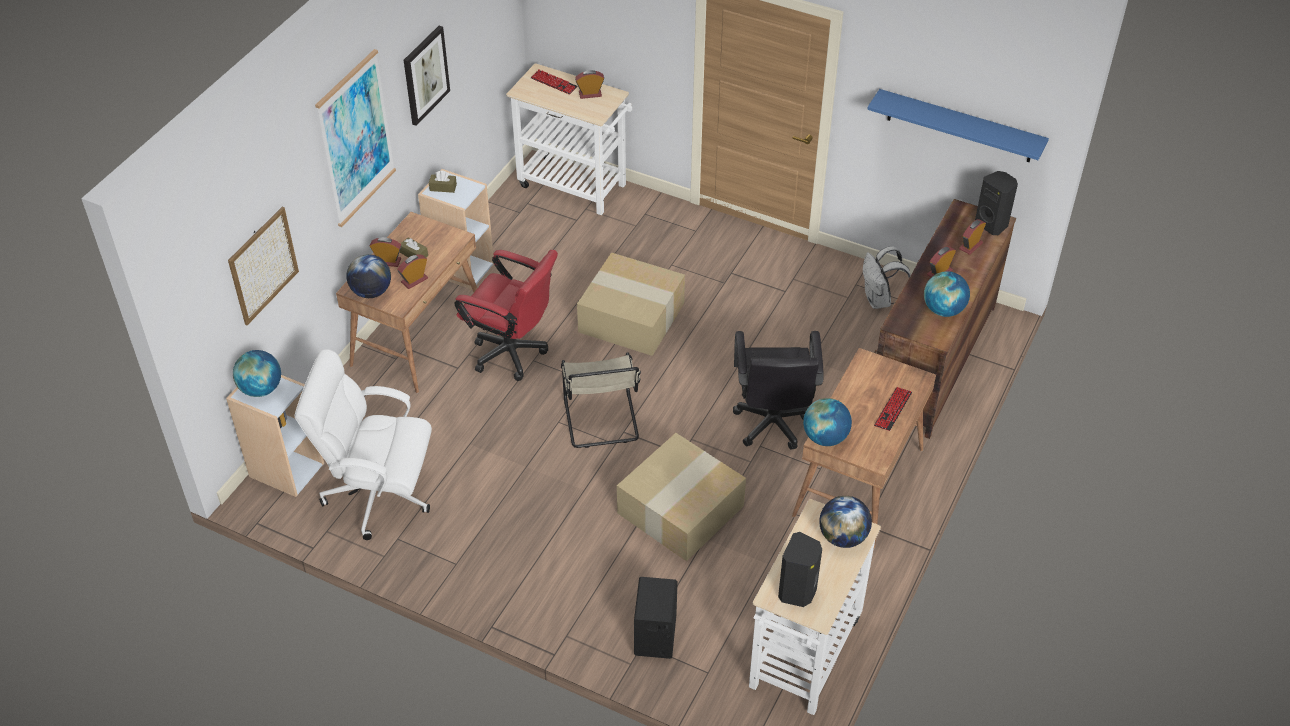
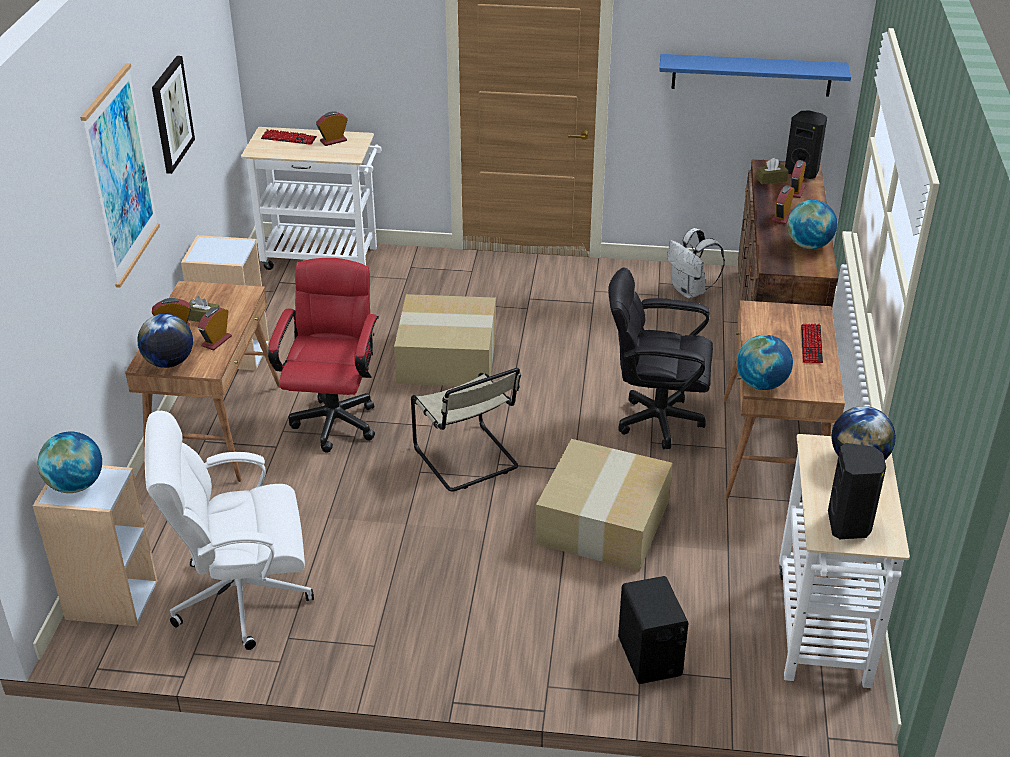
camera: 20 degrees left, 10 degrees down
(263, 264) = (50, 322): picture -> none
(443, 187) = (207, 251): brown tissue box -> brown tissue box (771, 179)
(513, 355) = (335, 420): red office chair -> red office chair turned 90 degrees counterclockwise
(772, 428) = (654, 423): black office chair -> black office chair turned 120 degrees clockwise

